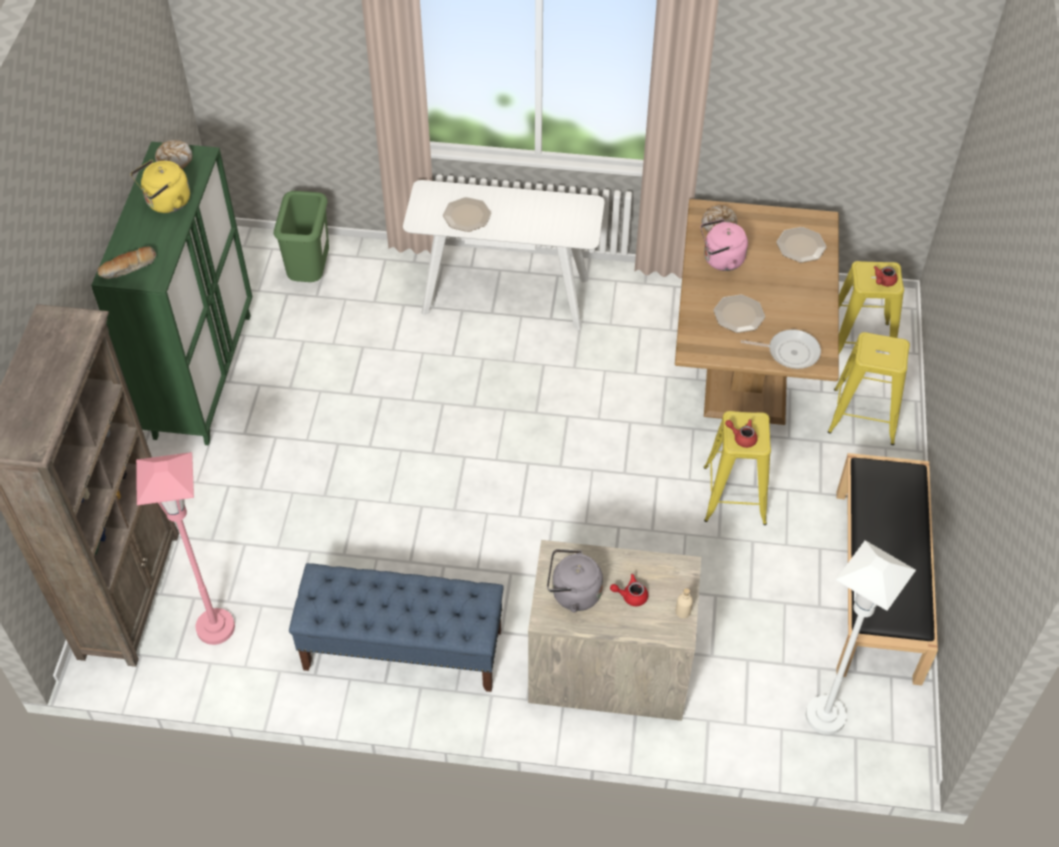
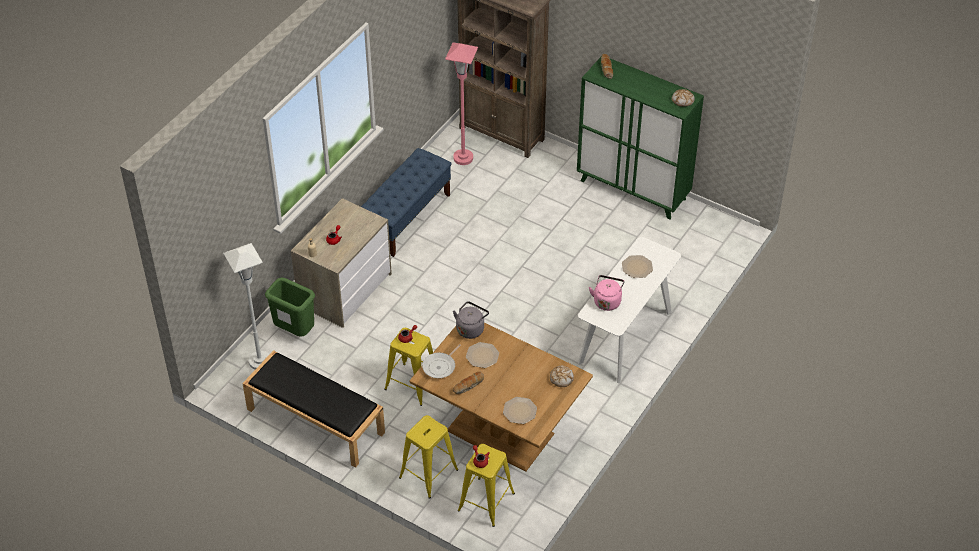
camera: 115 degrees right, 5 degrees down
(166, 203) = (648, 90): yellow kettle -> none
(309, 273) = (692, 253): green trash can -> green trash can (295, 331)
(573, 593) = (350, 219): grey kettle -> grey kettle (471, 328)
(721, 260) = (530, 366): pink kettle -> pink kettle (607, 301)
(800, 310) = (468, 386): none -> bread

